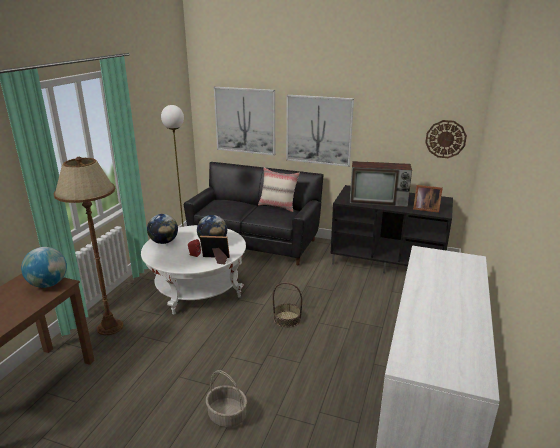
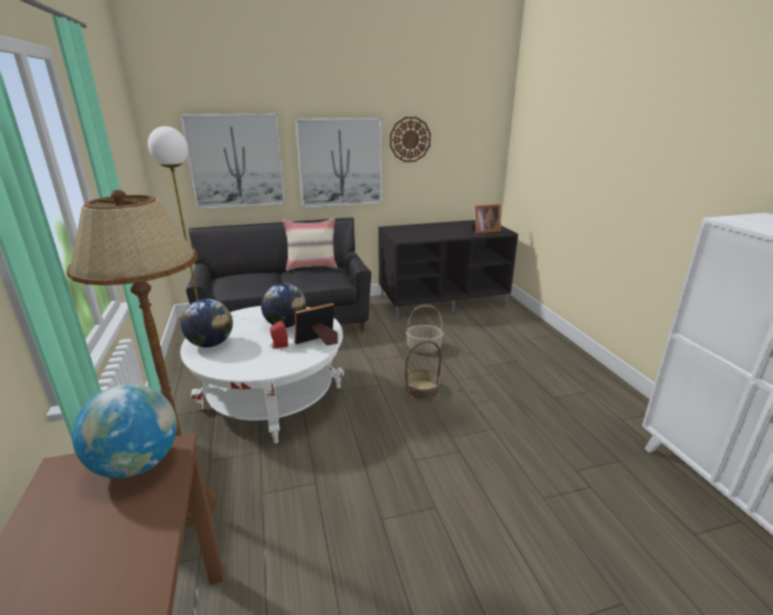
camera: 35 degrees left, 0 degrees up
(227, 415) = (500, 533): basket -> basket (424, 347)
(379, 201) = (435, 233): television -> none
(445, 139) = (478, 156): wall clock -> wall clock (410, 139)

